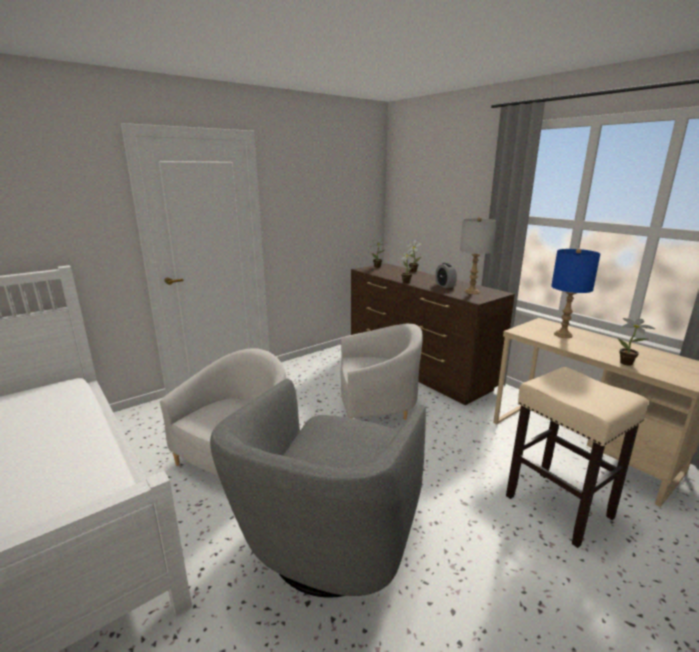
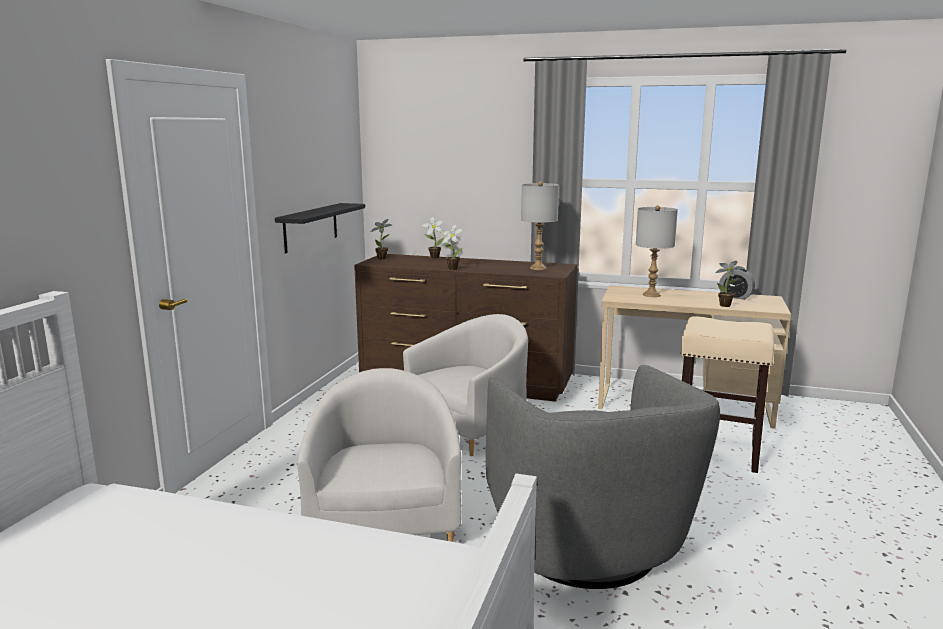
camera: 35 degrees left, 5 degrees down
(320, 239) = (311, 227): none -> black shelf
(445, 285) = (500, 266): alarm clock -> alarm clock (735, 297)
(563, 335) = (651, 295): blue table lamp -> grey table lamp

